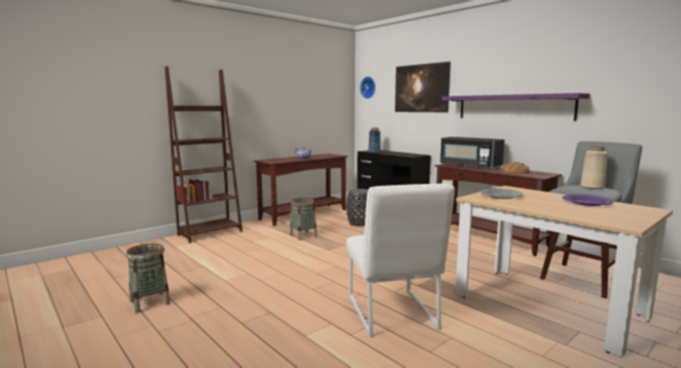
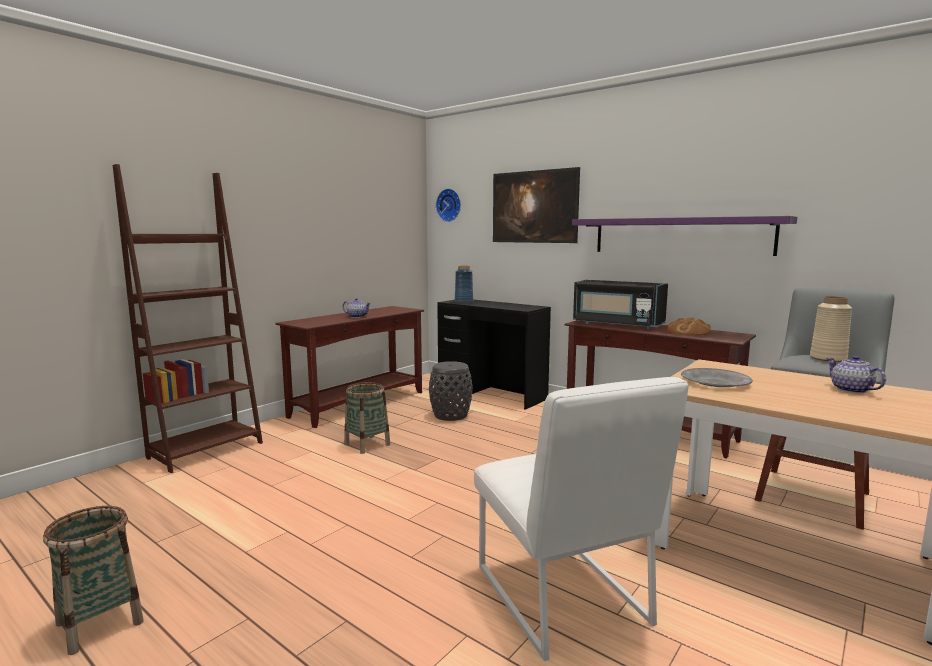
camera: 10 degrees left, 0 degrees up
(586, 203) = (851, 390): purple plate -> teapot

